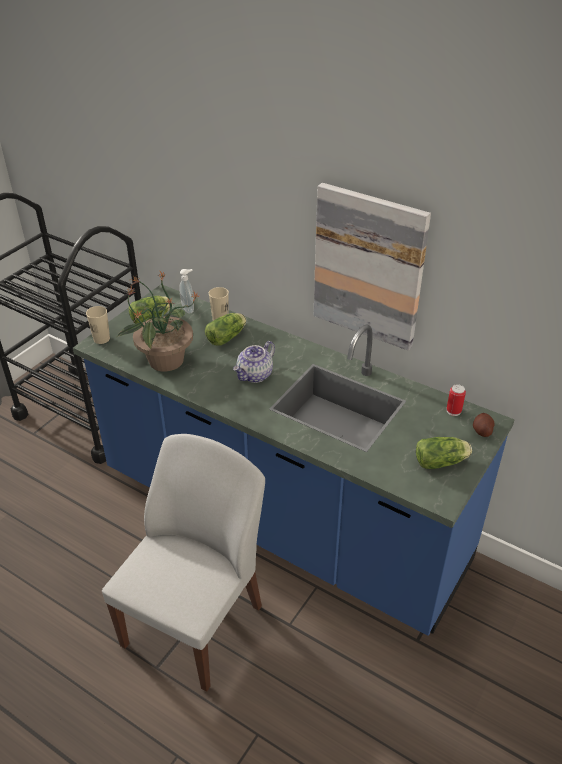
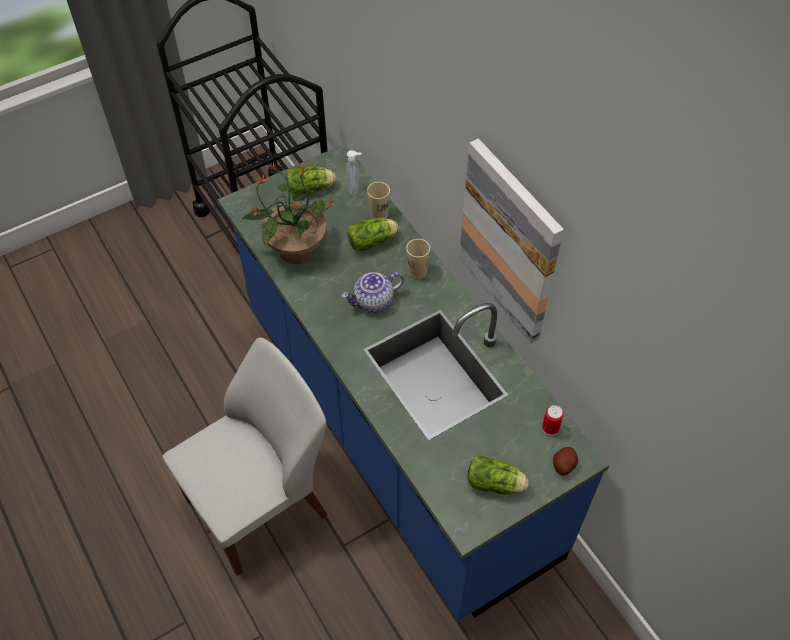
camera: 25 degrees right, 15 degrees up
(101, 339) = (249, 198): beige cup -> beige cup (417, 271)

